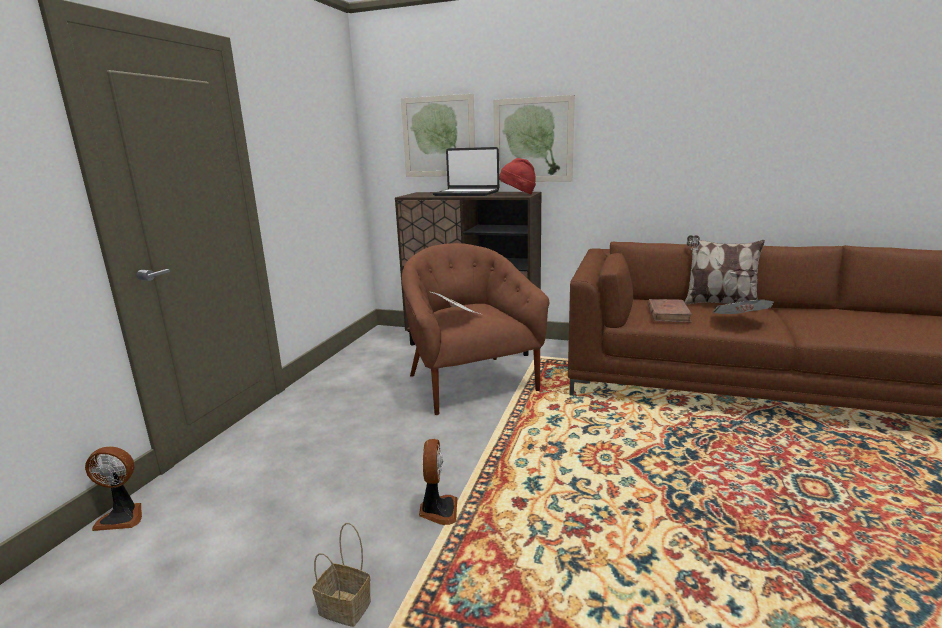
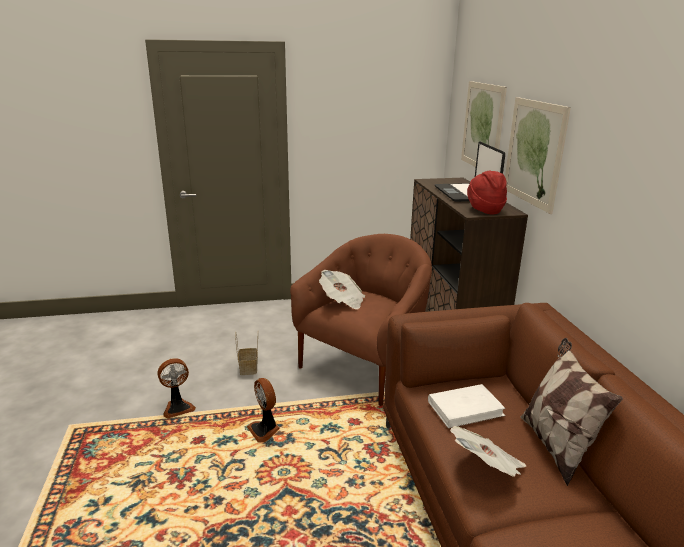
camera: 60 degrees right, 5 degrees up
(123, 517) = (139, 315): fan -> fan (264, 430)
(347, 607) = (86, 405): basket -> basket (249, 369)
(668, 313) = (465, 409): brown book -> white book

